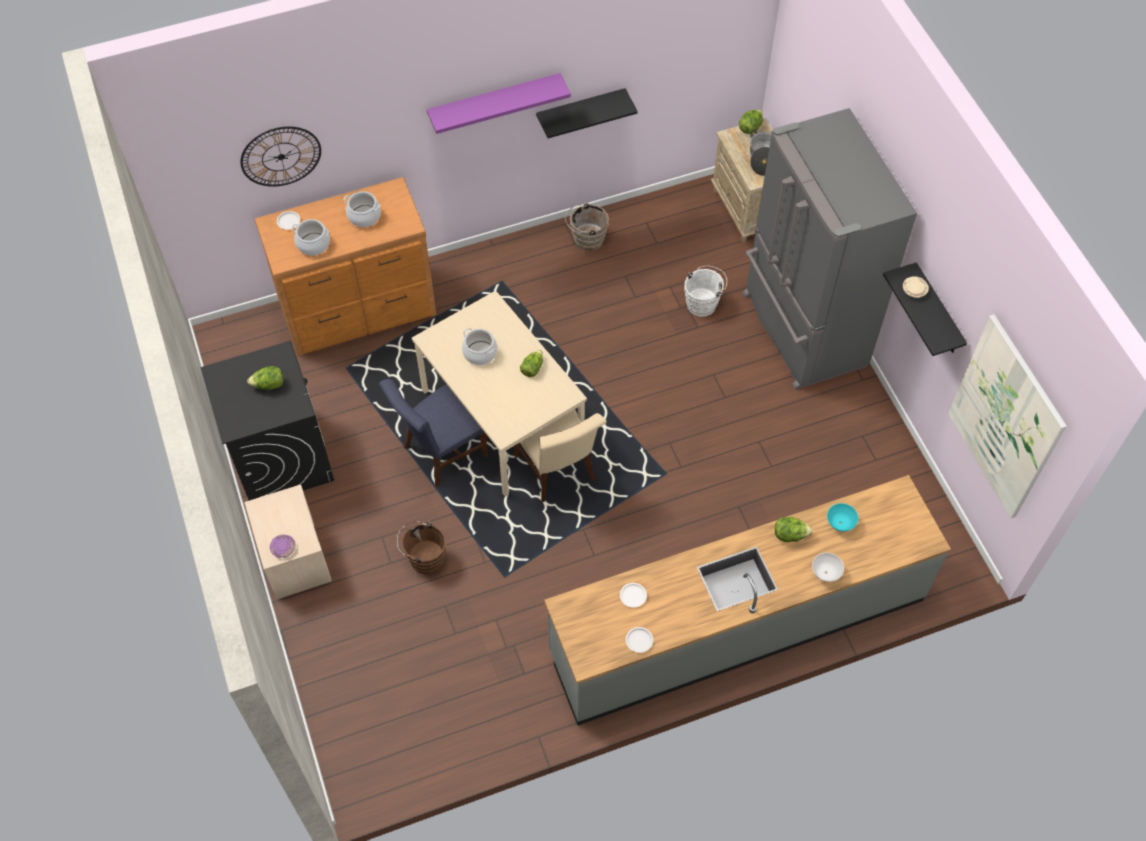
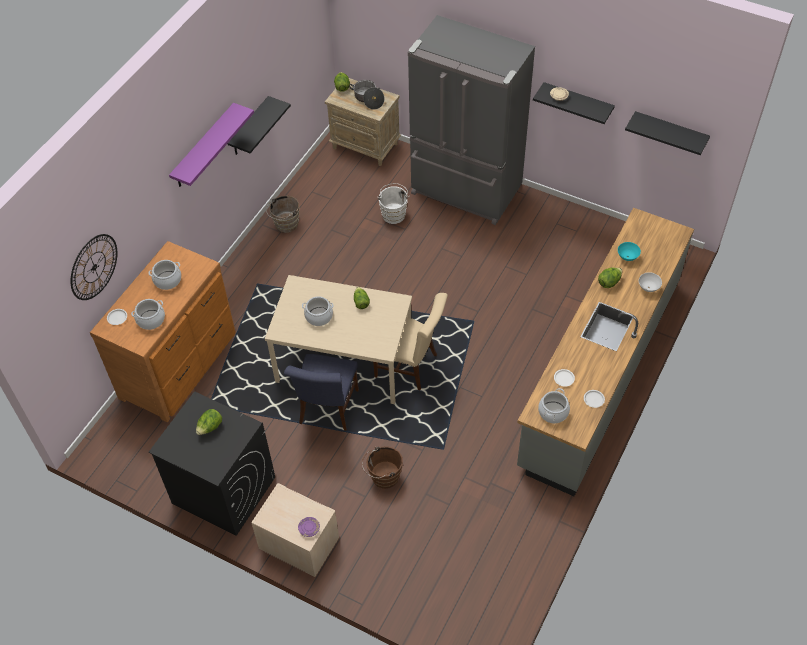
camera: 40 degrees left, 5 degrees down
(586, 620) = (553, 412): none -> cooking pot
(1005, 418) = (670, 132): picture -> black shelf

